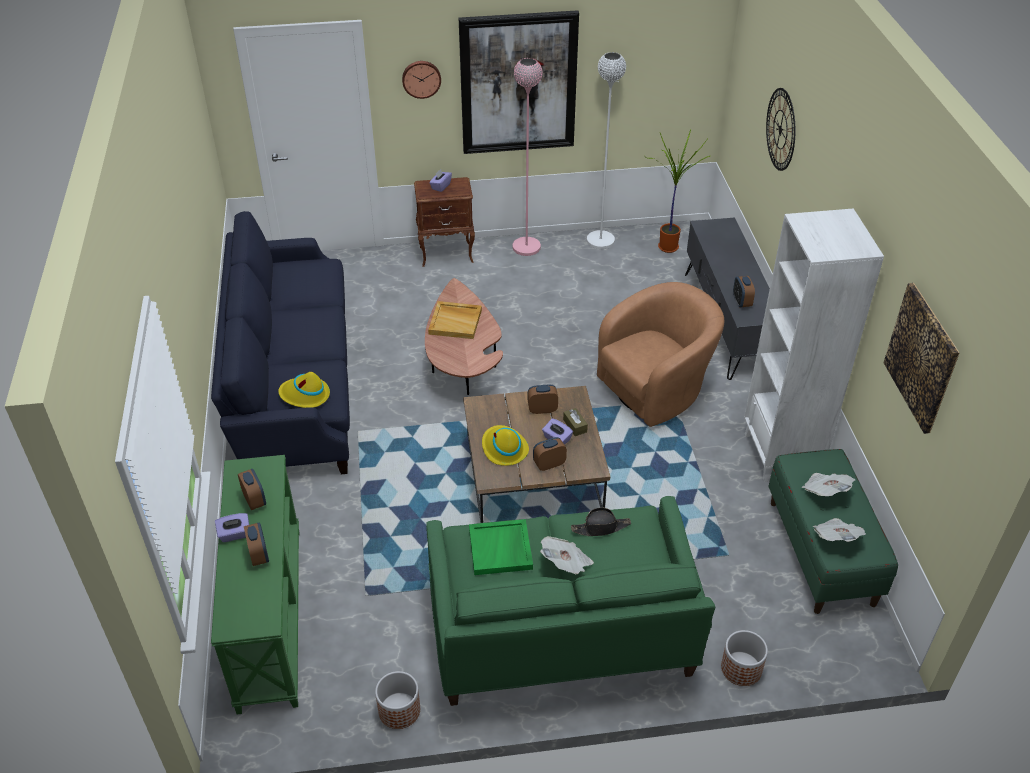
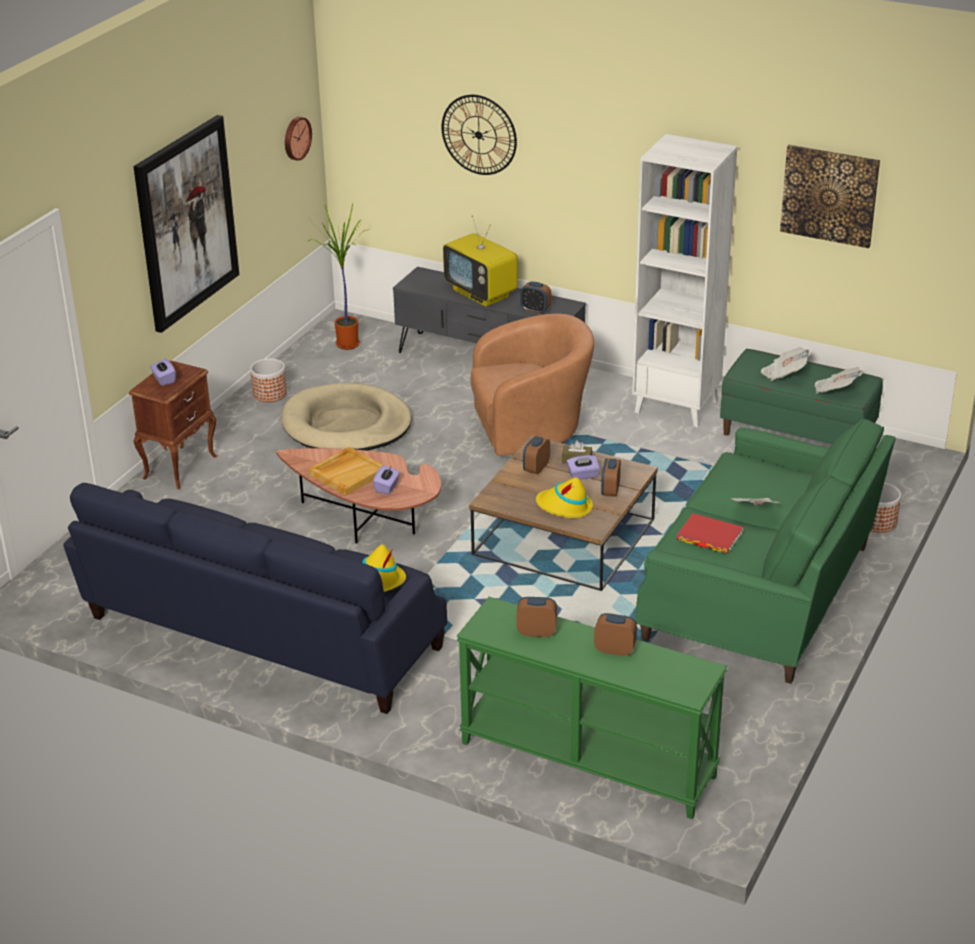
camera: 55 degrees left, 10 degrees down
(235, 534) = (571, 657): purple tissue box -> purple tissue box (387, 487)
(399, 710) = (772, 715): planter -> planter (270, 394)
(421, 78) = (113, 257): wall clock -> wall clock (296, 138)
(501, 549) = (709, 537): green tray -> red book
(526, 247) = (237, 417): pink floor lamp -> none
(568, 297) = (346, 425): none -> beige dog bed
(600, 241) = (287, 374): white floor lamp -> none
(601, 527) = (732, 479): black hat -> none
(656, 389) = (531, 431): brown armchair -> brown armchair turned 75 degrees clockwise
(733, 265) = (482, 293): none -> television

